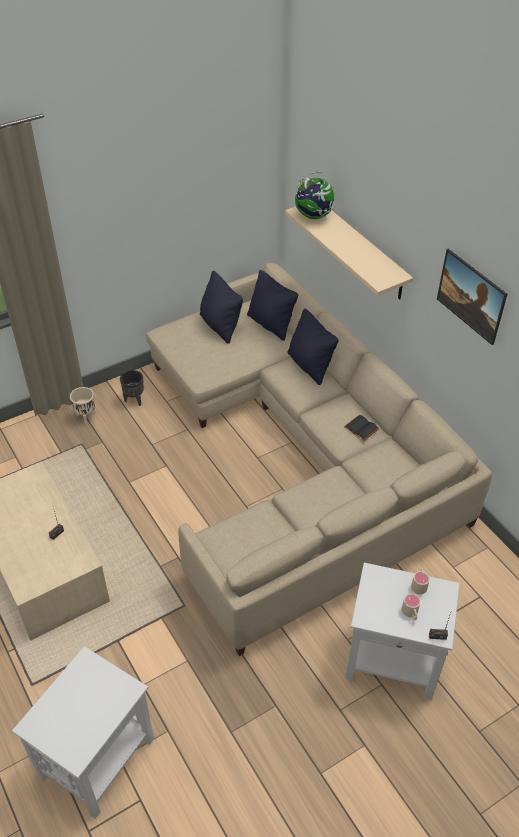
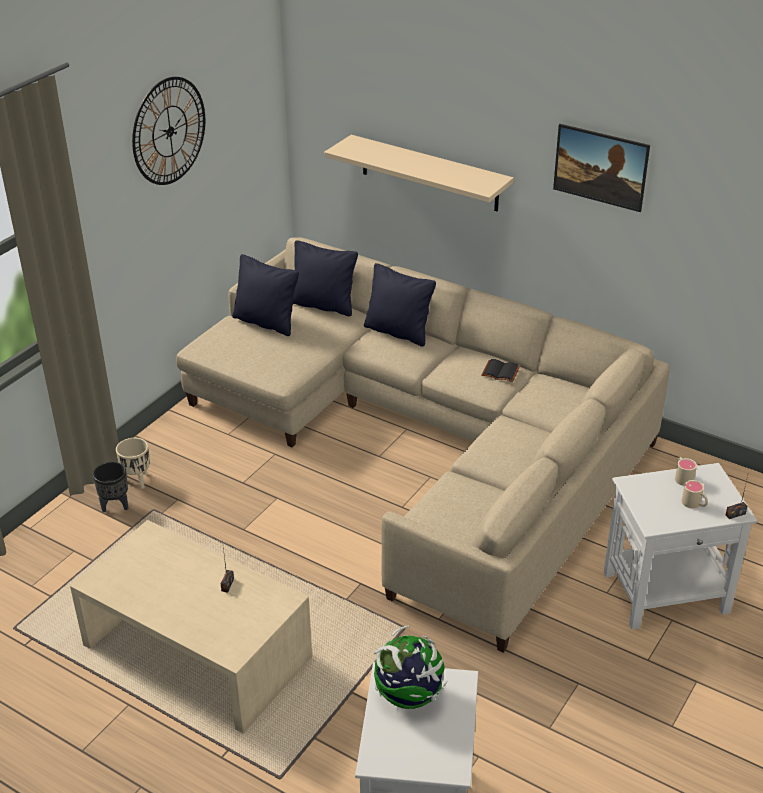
camera: 25 degrees left, 10 degrees down
(134, 399) = (186, 444): black planter -> black planter (115, 505)
(155, 170) = (169, 131): none -> wall clock
(314, 216) = (361, 150): globe -> globe (409, 696)

